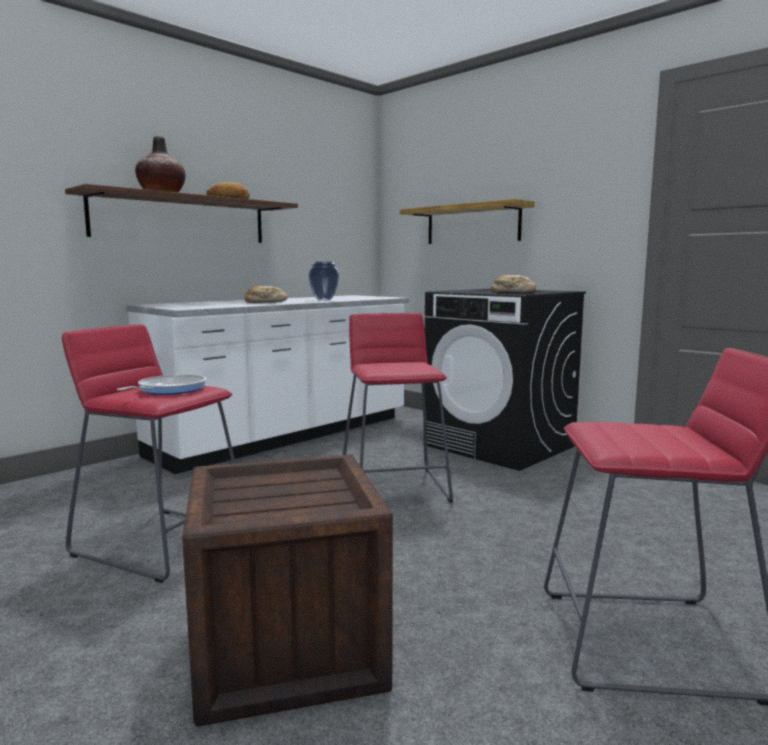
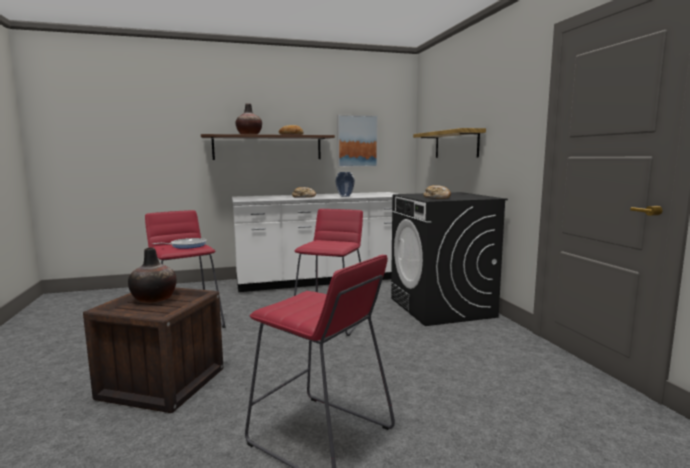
camera: 30 degrees right, 0 degrees up
(259, 487) = (154, 299): none -> vase
(309, 217) = (357, 141): none -> picture

